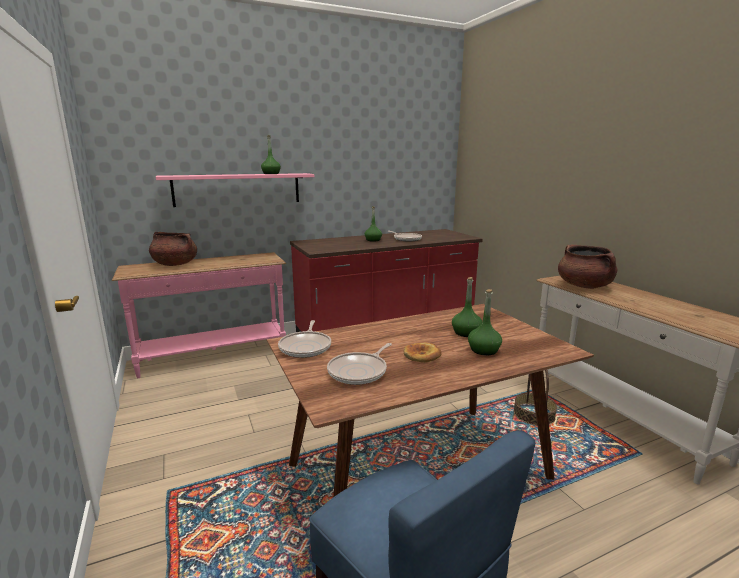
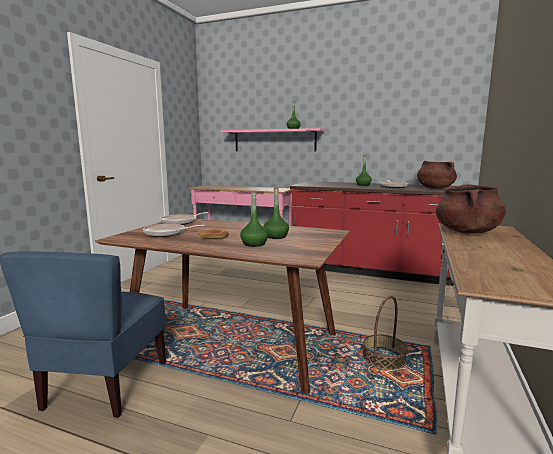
camera: 45 degrees right, 5 degrees down
(175, 264) = (227, 187): brown cooking pot -> brown cooking pot (434, 188)

